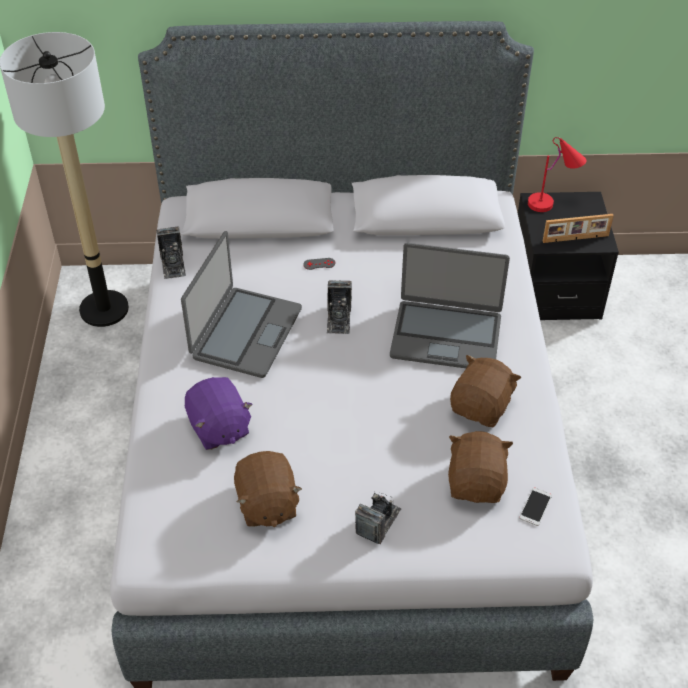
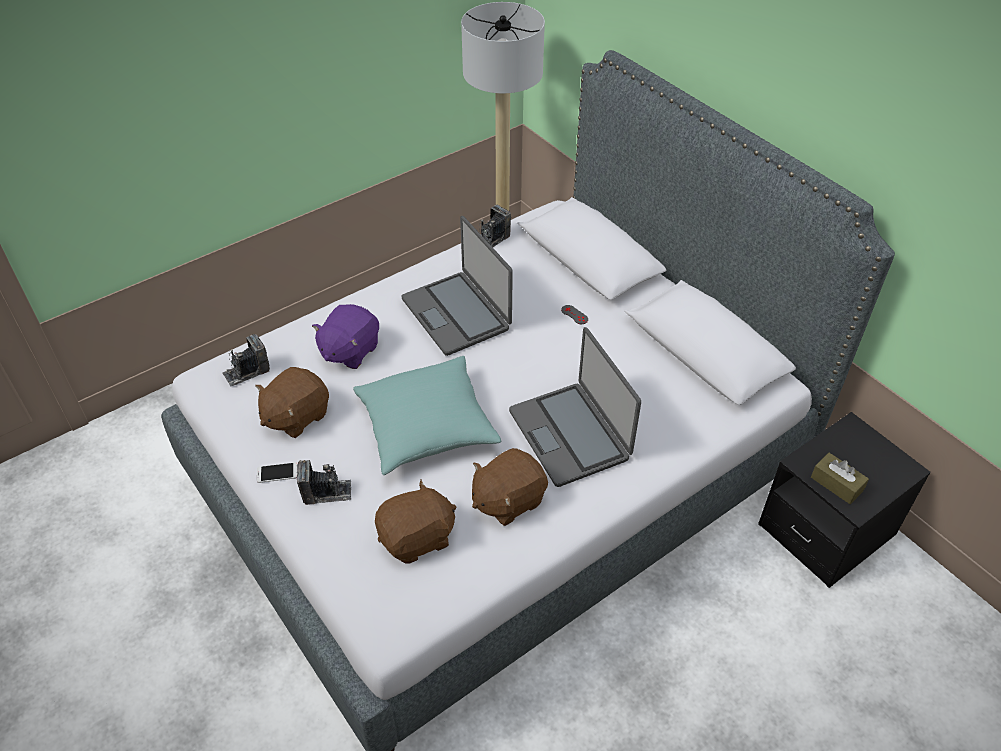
camera: 55 degrees right, 0 degrees up
(245, 333) = (457, 313): laptop -> laptop turned 75 degrees clockwise
(338, 318) = (523, 357): camera -> camera (246, 371)
(360, 419) = (426, 427): none -> turquoise pillow
(481, 407) = (508, 500): brown plush toy -> brown plush toy turned 150 degrees clockwise
(535, 507) = (423, 594): phone -> phone (277, 473)
(552, 204) = (864, 442): red table lamp -> none
(576, 239) = (836, 484): picture frame -> brown tissue box

